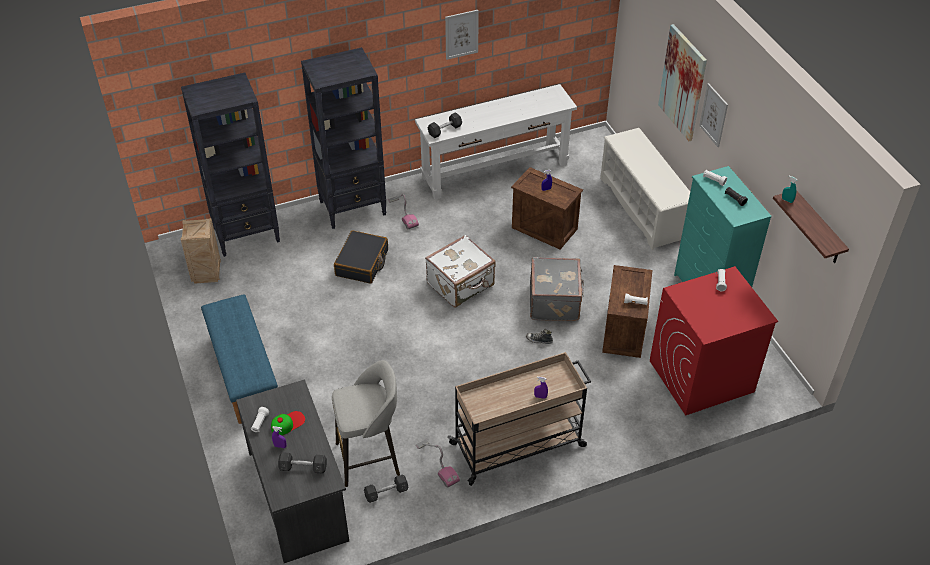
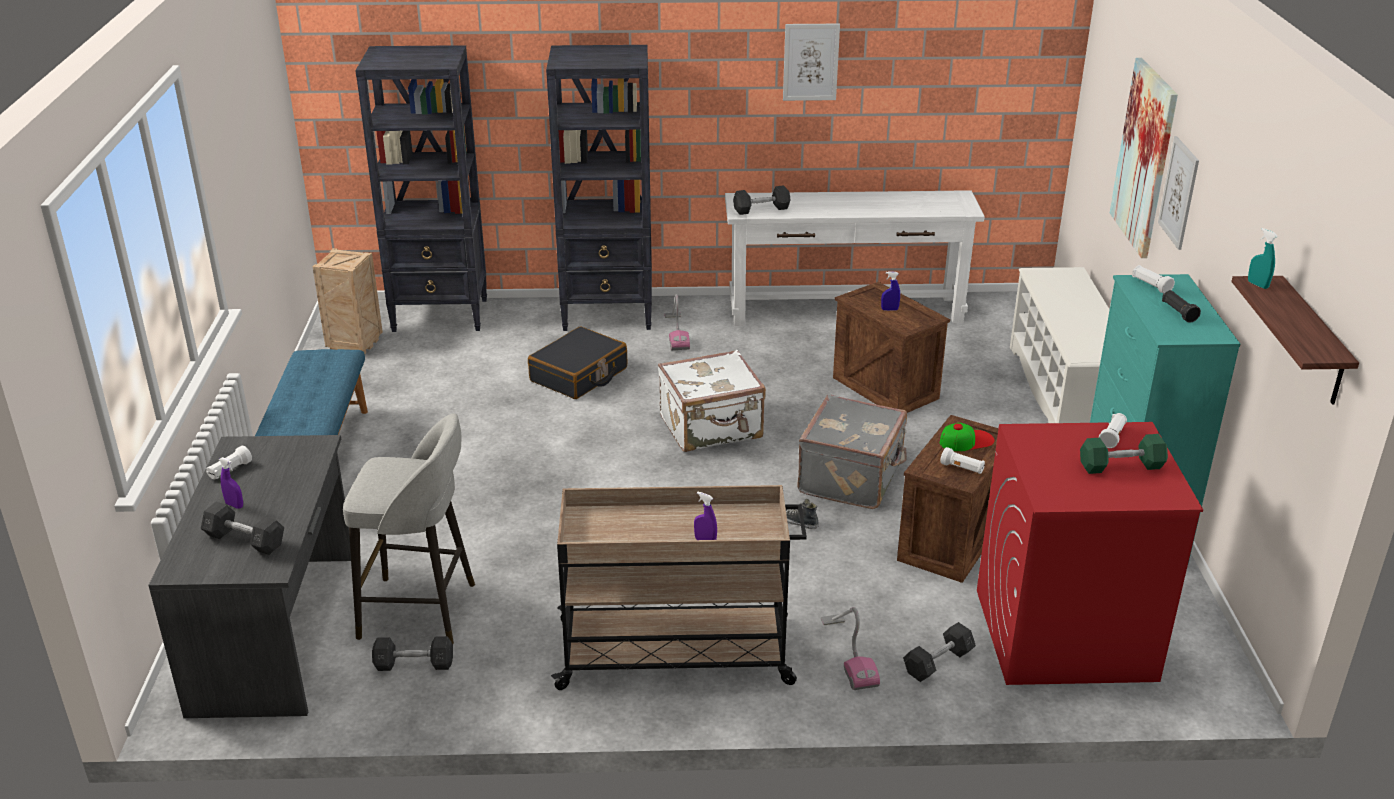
camera: 20 degrees right, 15 degrees down
(288, 423) = (270, 480): cap -> cap (966, 441)
(437, 464) = (523, 646): vacuum cleaner -> vacuum cleaner (848, 653)
(648, 411) = (938, 662): none -> grey dumbbell
(731, 302) = (1121, 466): none -> green dumbbell

